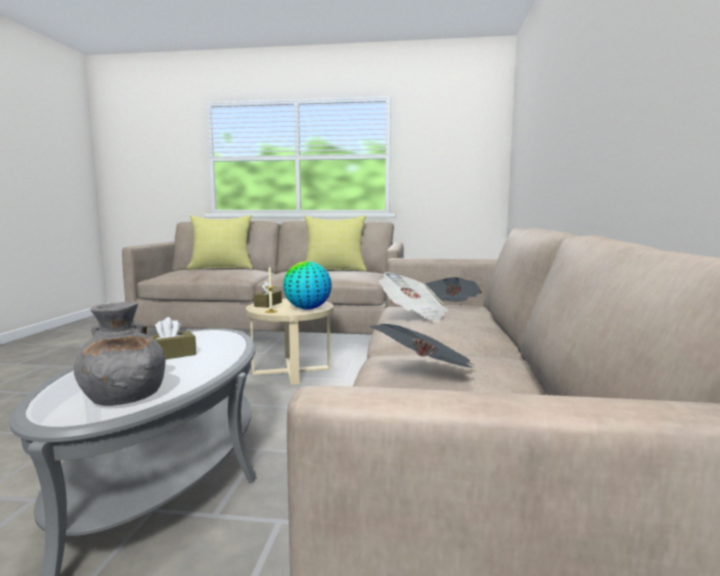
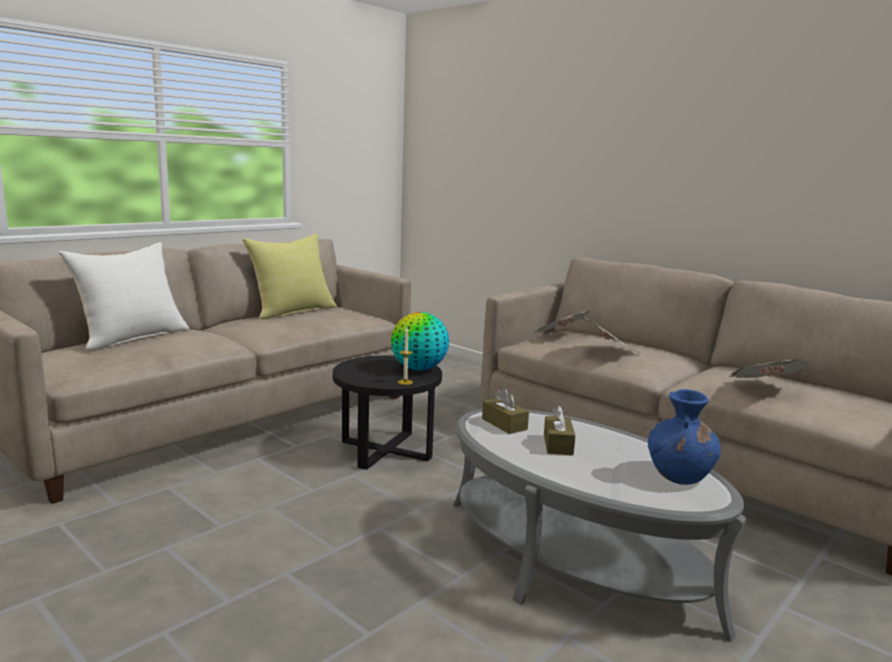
camera: 55 degrees left, 5 degrees up
(123, 398) = (679, 475): grey vase -> blue vase
(222, 268) = (132, 337): yellow pillow -> white pillow
(268, 304) = (362, 375): brown tissue box -> brown tissue box (504, 424)
(291, 370) = (386, 449): beige side table -> black side table

